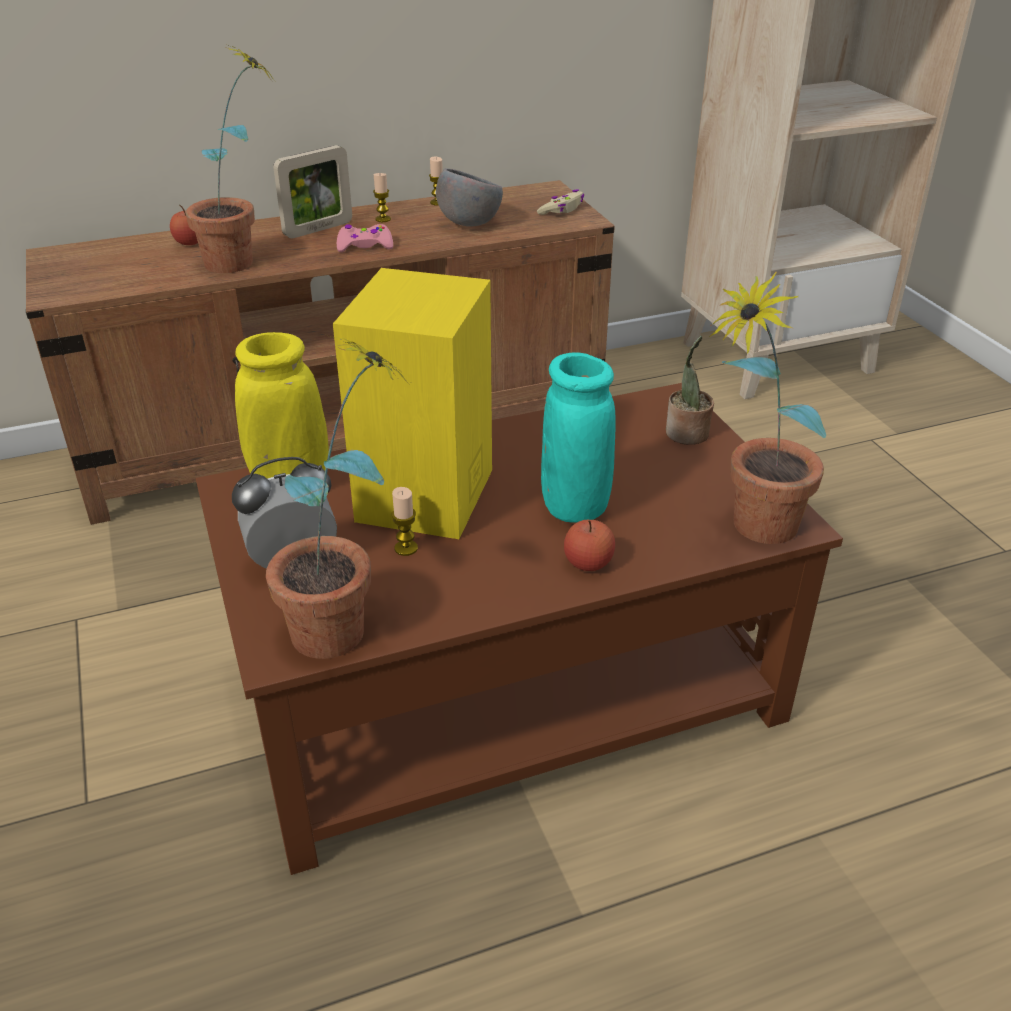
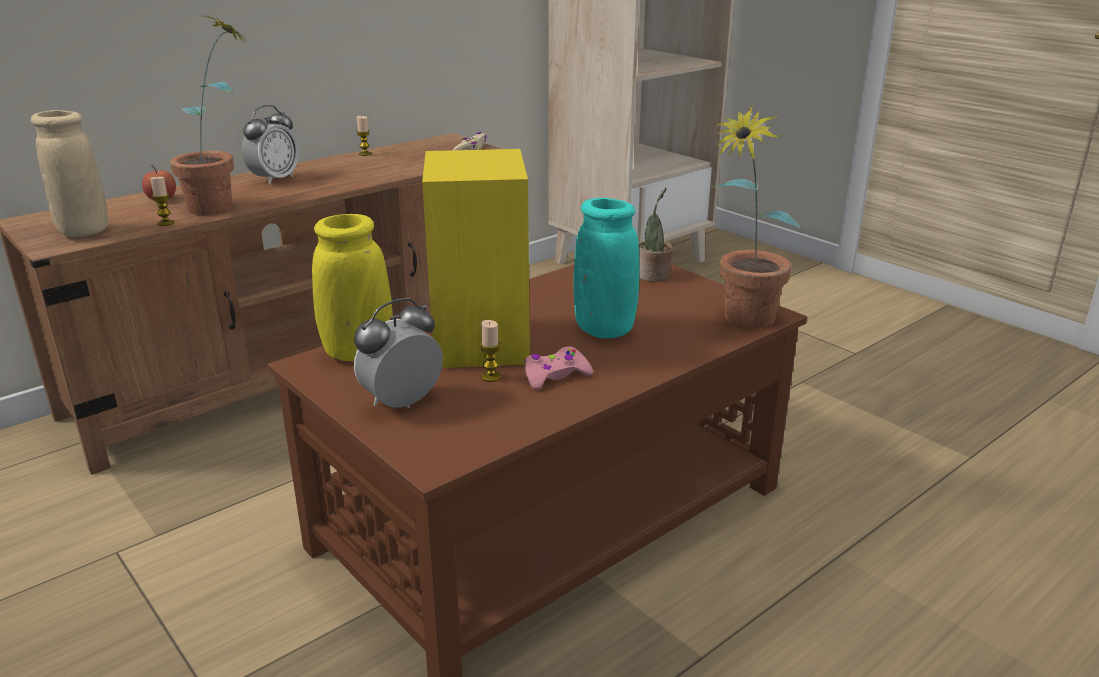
camera: 20 degrees left, 10 degrees down
(92, 279) = (84, 231): none -> beige vase
(318, 229) = (274, 179): picture frame -> alarm clock
(349, 624) = (481, 432): potted plant -> none
(364, 246) = (325, 185): pink game controller -> pink game controller (555, 376)
(383, 219) = (327, 168): candle -> candle (166, 223)
(468, 224) = (402, 164): grey bowl -> none
(588, 563) = (641, 360): apple -> none

